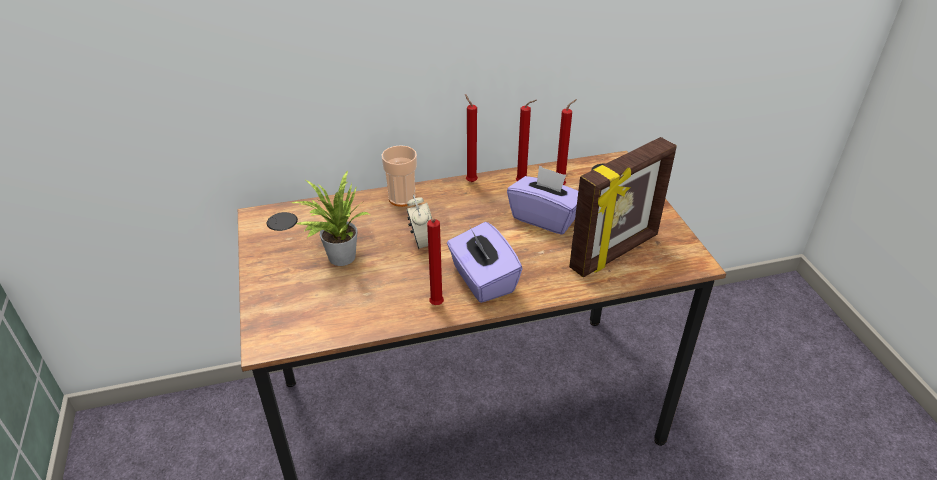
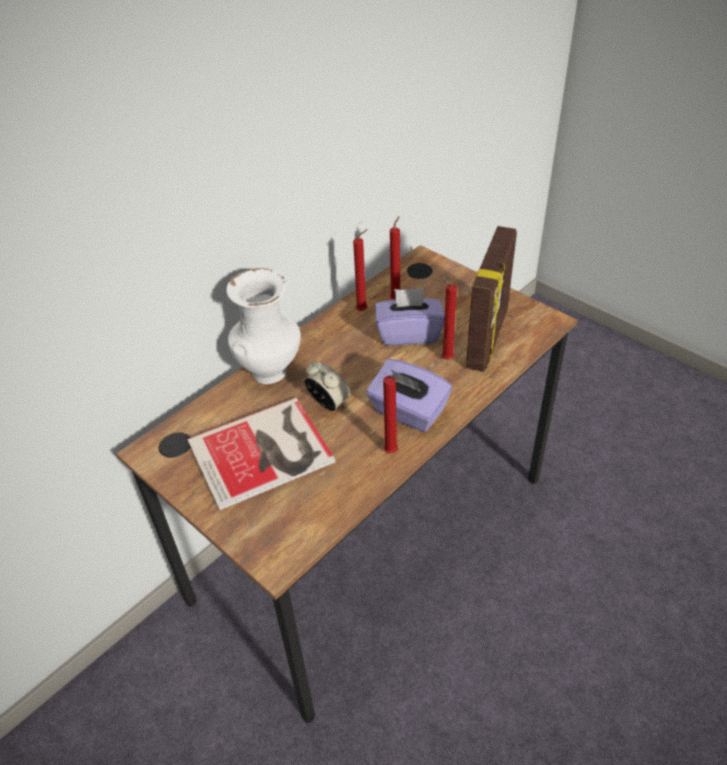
camera: 30 degrees left, 5 degrees up
(338, 256) = (265, 452): potted plant -> book
(402, 198) = (270, 370): cup -> white vase
(470, 181) = (316, 327): red candle -> red candle (445, 358)

